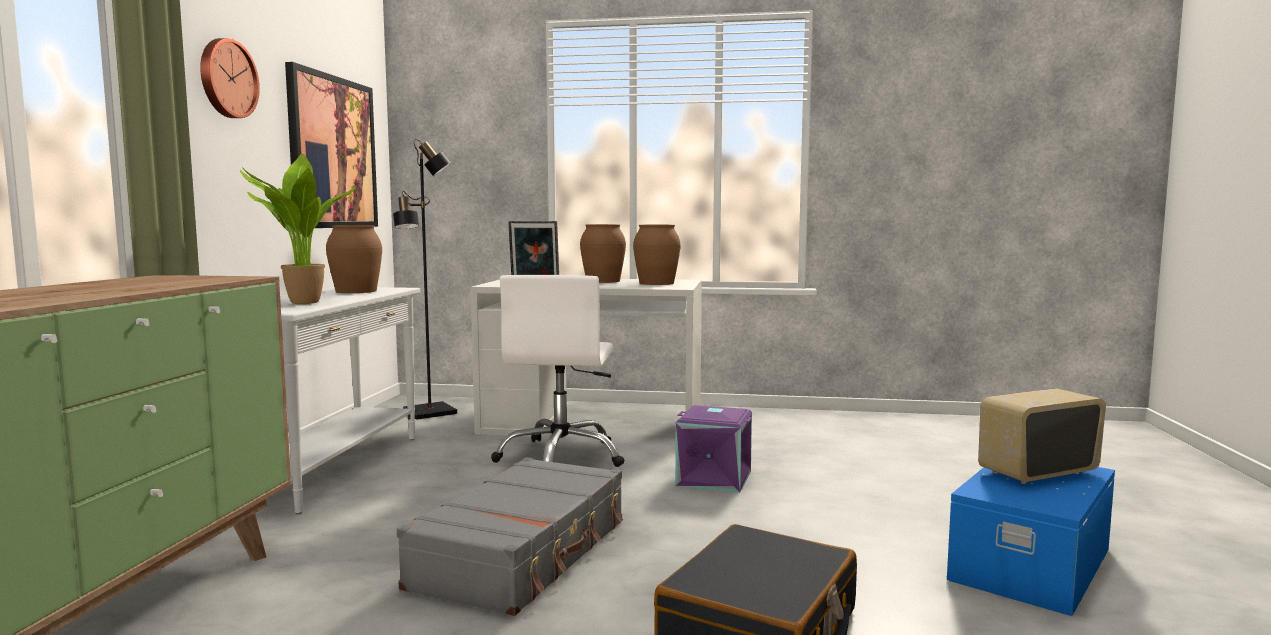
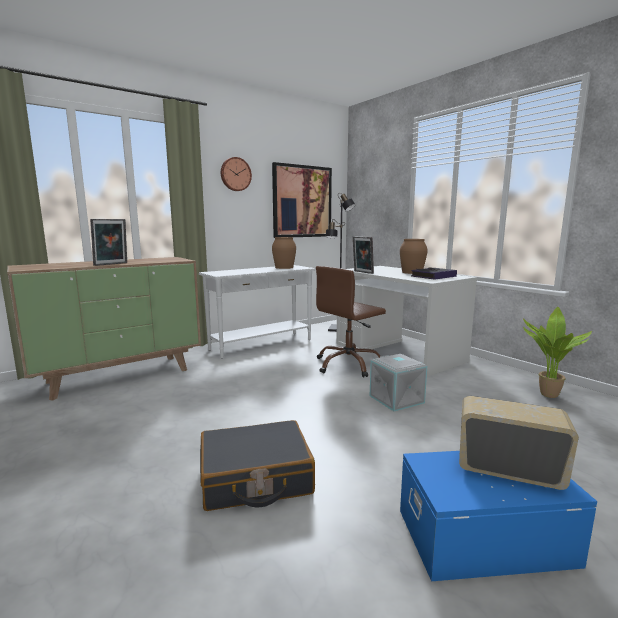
camera: 45 degrees right, 5 degrees up
(111, 293) = (112, 264): none -> picture frame
(299, 303) = (241, 271): potted plant -> potted plant (545, 394)
(524, 554) = (249, 401): grey suitcase -> none
(561, 457) = (348, 365): white office chair -> brown office chair
(656, 283) = (433, 277): brown vase -> book
(714, 478) = (397, 399): purple storage box -> grey storage box

